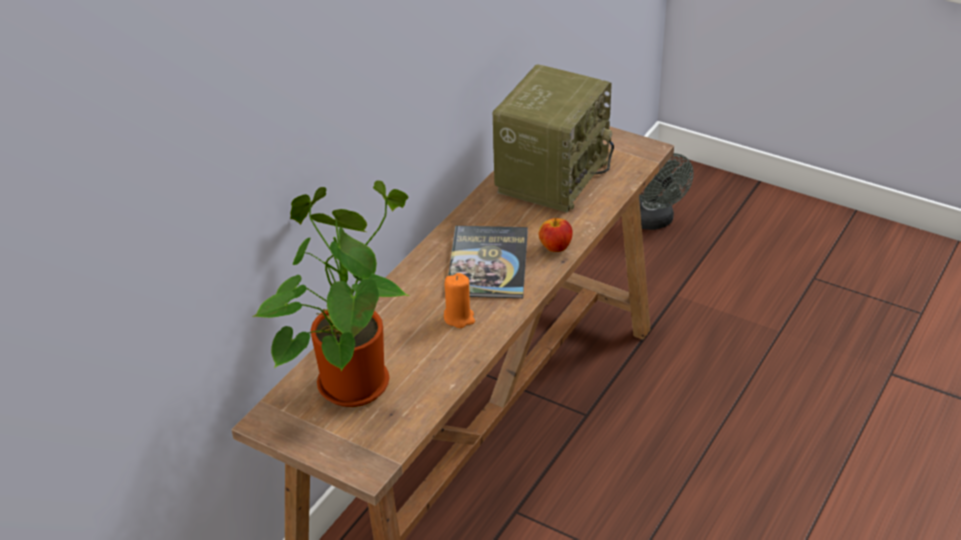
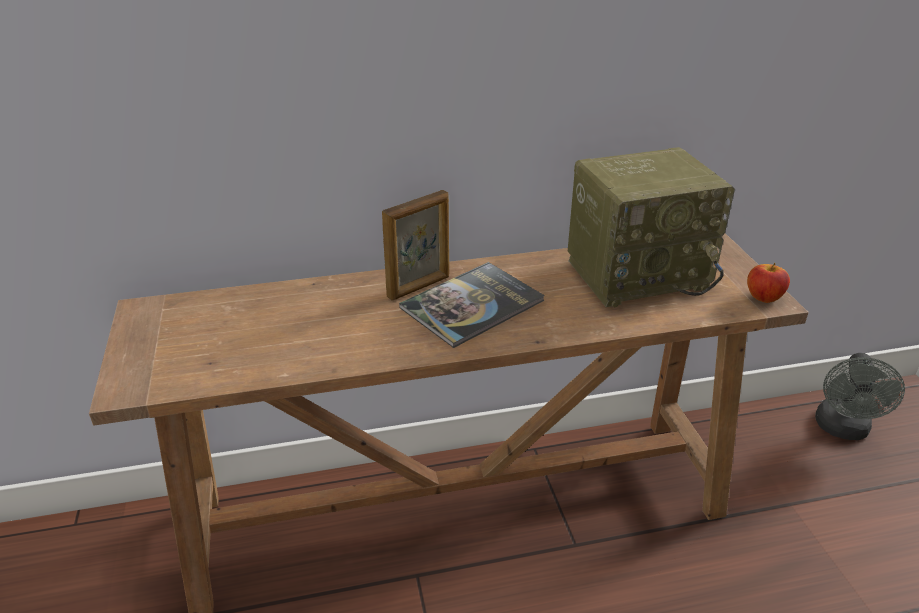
camera: 45 degrees right, 5 degrees down
(350, 379) = (233, 319): potted plant -> none
(434, 273) = (419, 287): none -> picture frame
(459, 317) = (380, 329): orange candle -> none
(555, 247) = (549, 327): apple -> apple (763, 298)

